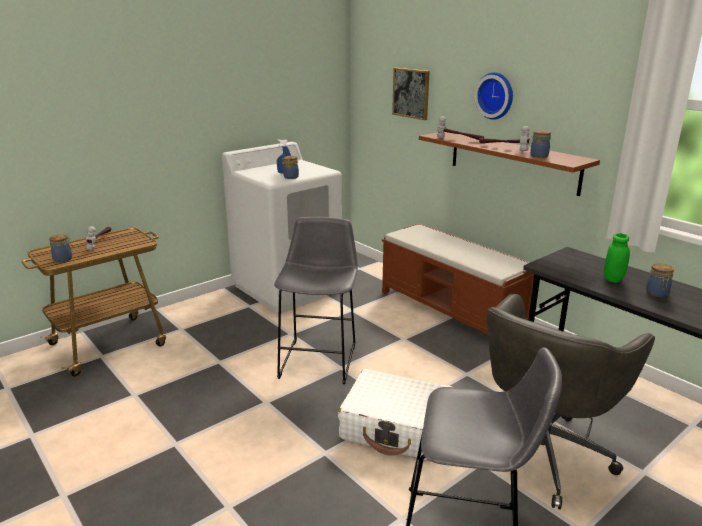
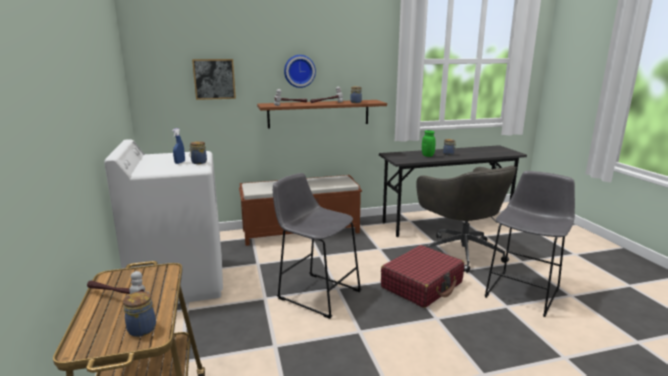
camera: 65 degrees left, 5 degrees down
(398, 428) = (422, 285): white suitcase -> red suitcase

